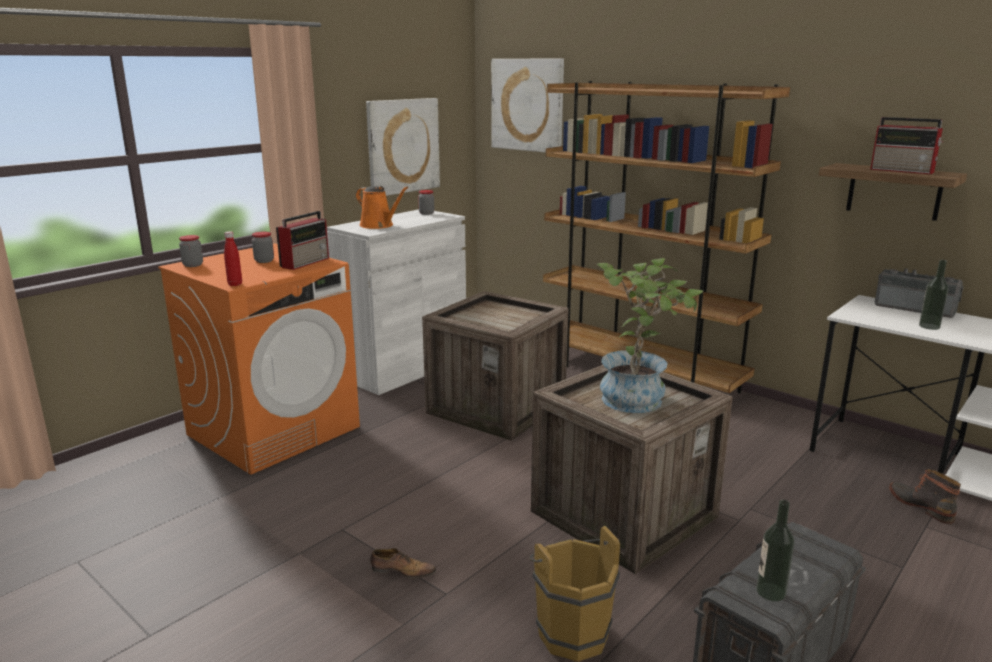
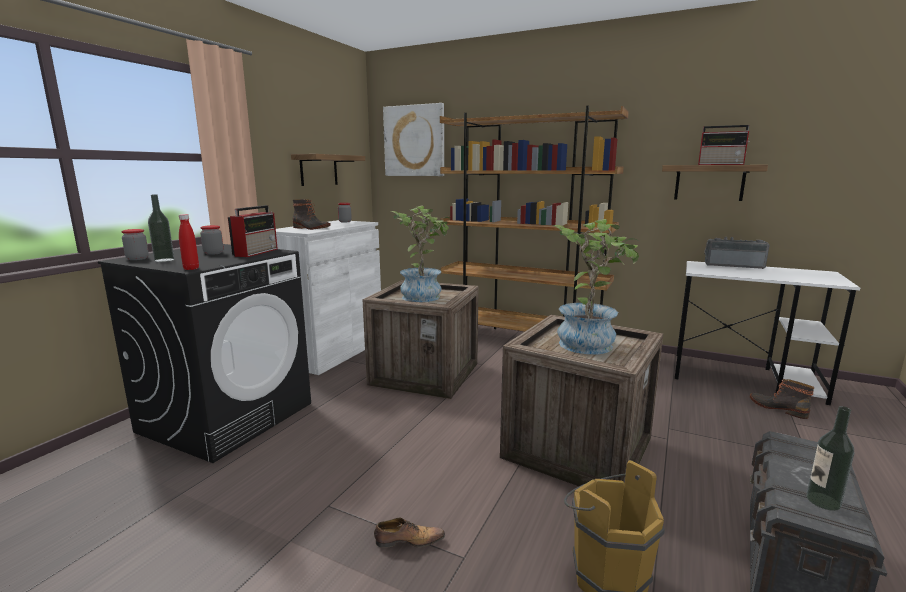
camera: 15 degrees left, 5 degrees down
(274, 430) = (228, 417): orange washing machine -> black washing machine
(379, 225) = (310, 228): orange watering can -> boot
(403, 146) = (318, 170): picture -> shelf
(496, 315) = (423, 295): none -> potted plant
(929, 326) = (758, 274): bottle -> bottle (164, 260)

